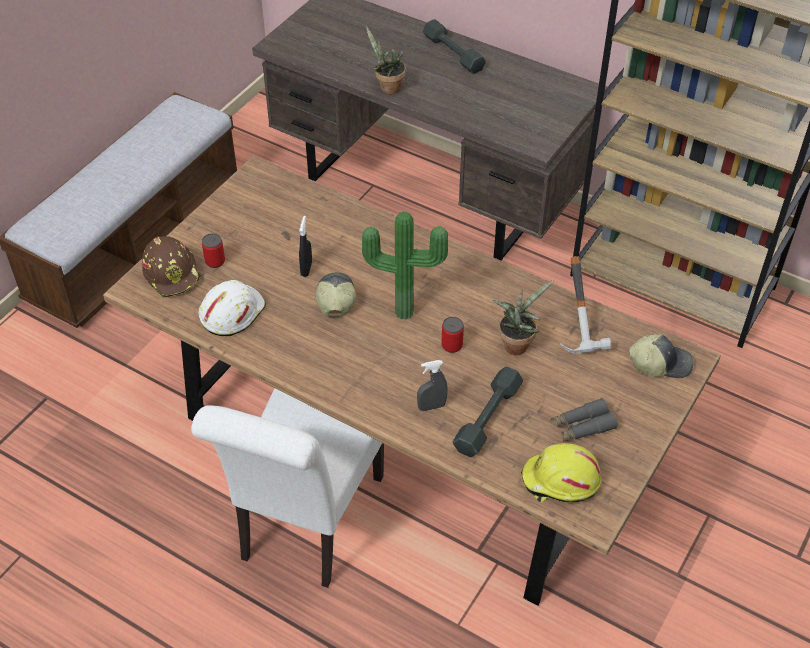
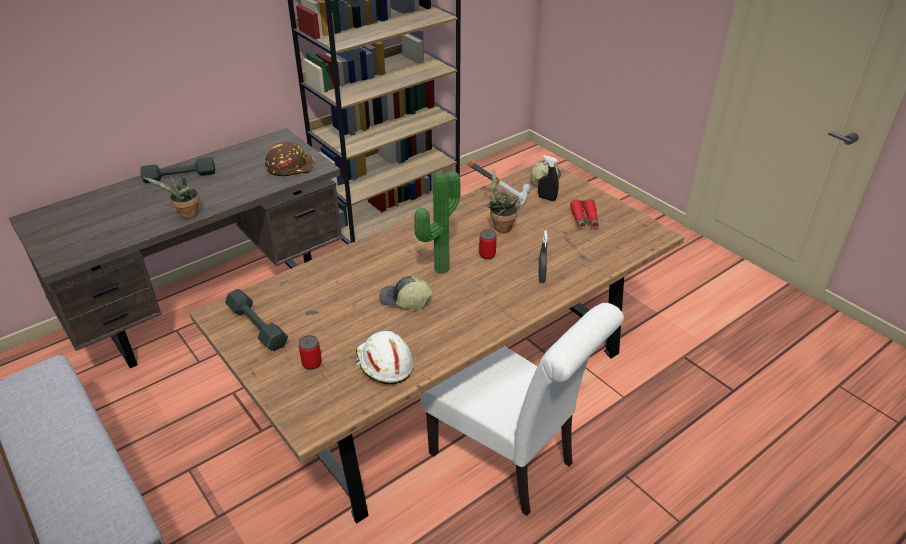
camera: 70 degrees left, 10 degrees down
(172, 273) = (307, 395): brown hard hat -> brown hard hat (290, 167)
(306, 269) = (360, 309): black spray bottle -> black spray bottle (547, 198)
(487, 417) = (562, 255): grey dumbbell -> grey dumbbell (256, 326)
(560, 482) = (627, 239): yellow hard hat -> none
(582, 426) = (584, 220): grey binoculars -> red binoculars

